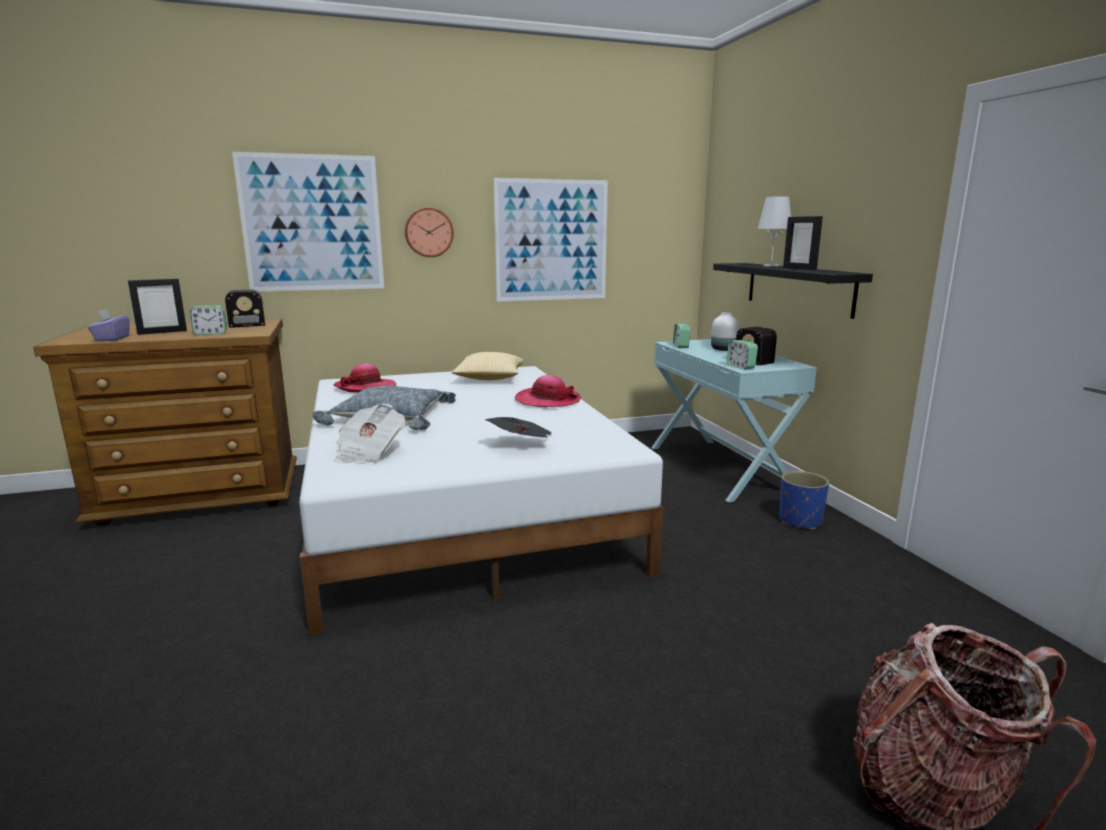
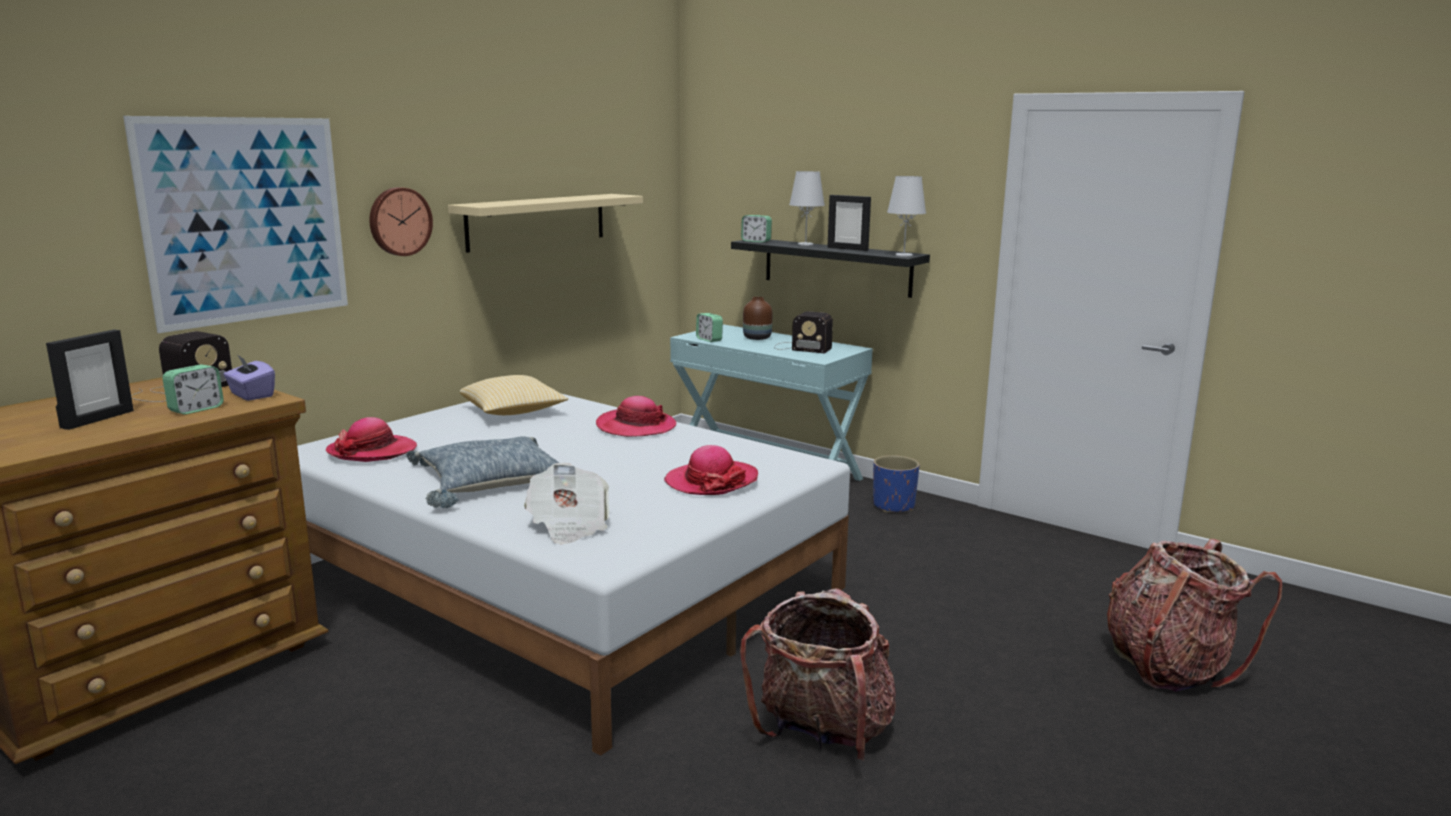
camera: 35 degrees left, 0 degrees up
(112, 339) = (52, 443): purple tissue box -> purple tissue box (251, 395)
(471, 690) = (822, 733): none -> backpack
(522, 445) = (711, 481): newspaper -> hat
(551, 240) = (537, 221): picture -> beige shelf
(724, 349) = (757, 338): white vase -> brown vase
(740, 367) = (812, 357): alarm clock -> alarm clock (756, 241)
(838, 273) = (903, 255): none -> white table lamp

